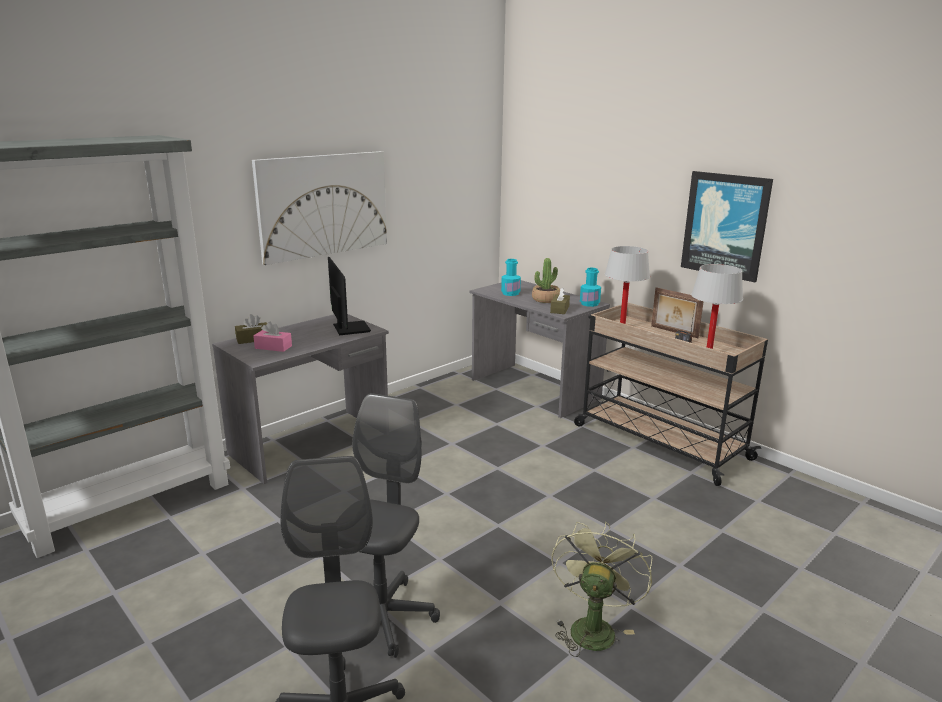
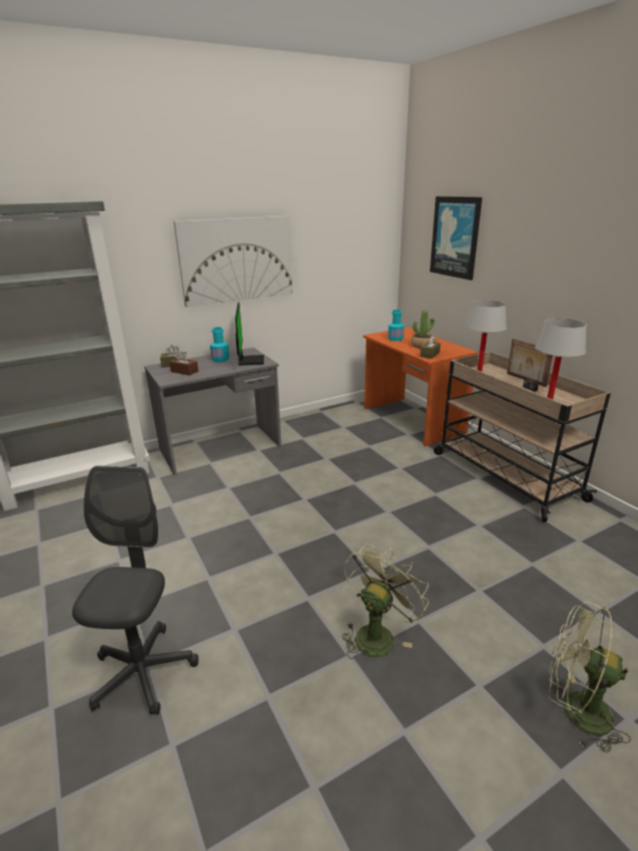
camera: 15 degrees right, 5 degrees up
(273, 347) = (184, 371): pink tissue box -> brown tissue box
(382, 618) = (211, 595): grey office chair -> none
(534, 389) = (412, 420): grey desk -> orange desk
(589, 304) = (459, 351): turquoise bottle -> turquoise bottle (220, 359)
(725, 225) = (582, 282): picture -> picture (455, 237)
(812, 664) = (575, 710): none -> green fan

